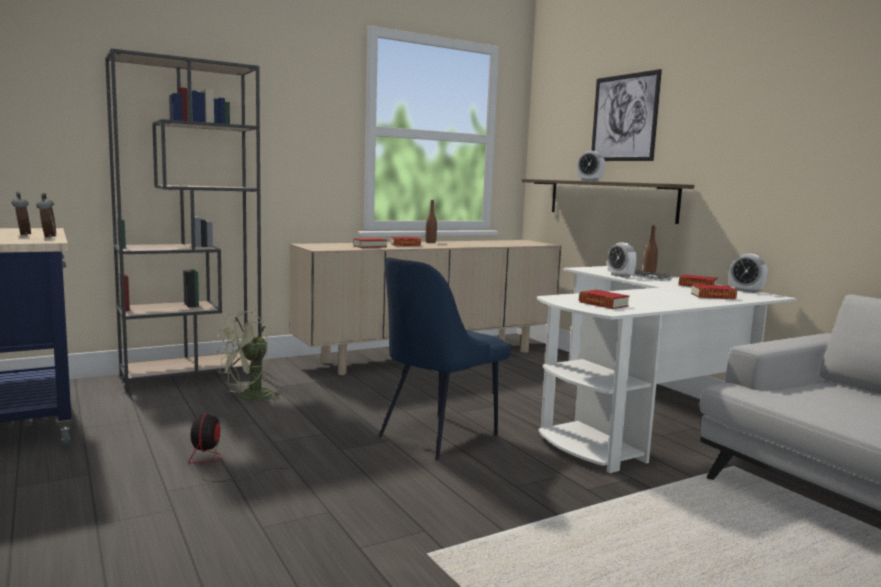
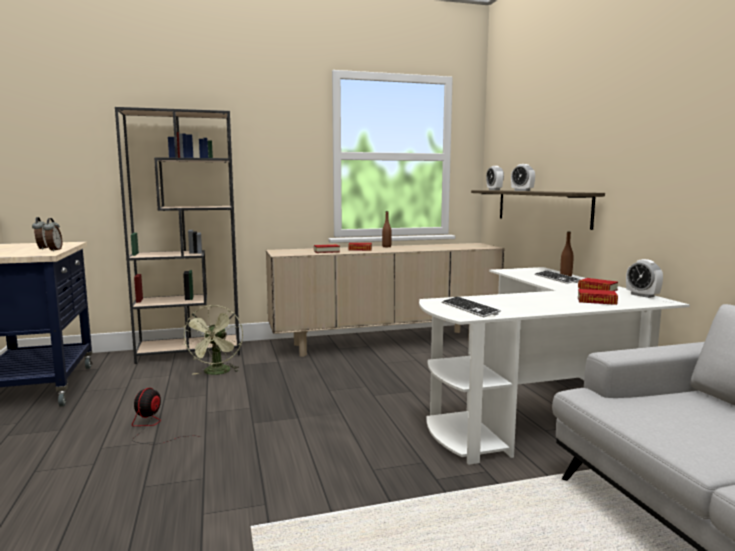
camera: 15 degrees right, 0 degrees up
(249, 398) = (217, 373): green fan -> green fan turned 60 degrees counterclockwise
(438, 436) = (340, 416): blue chair -> none
(603, 304) = (469, 308): book -> keyboard
(620, 276) = (532, 278): alarm clock -> alarm clock (494, 190)
(624, 118) = (551, 132): picture -> none

